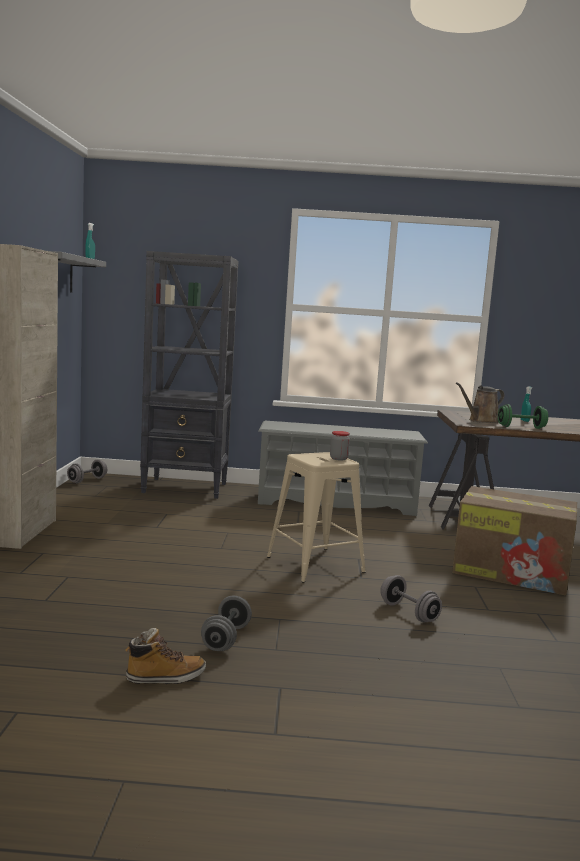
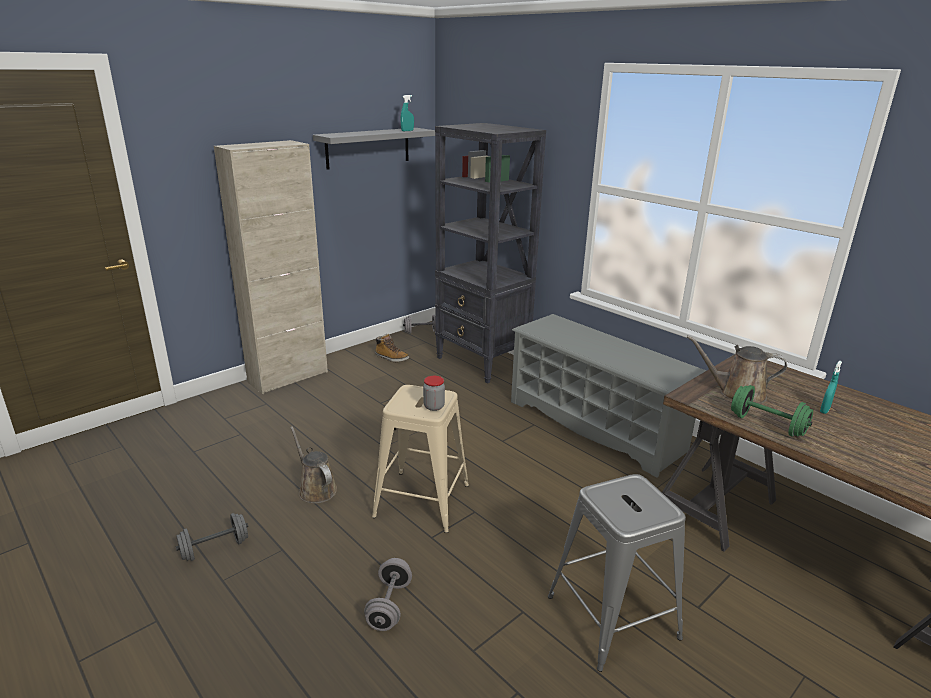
camera: 45 degrees right, 15 degrees up
(165, 677) = (123, 563): boot -> boot (391, 358)
(225, 583) = (315, 489): none -> brown watering can
(512, 572) = (611, 617): cardboard box -> grey stool

